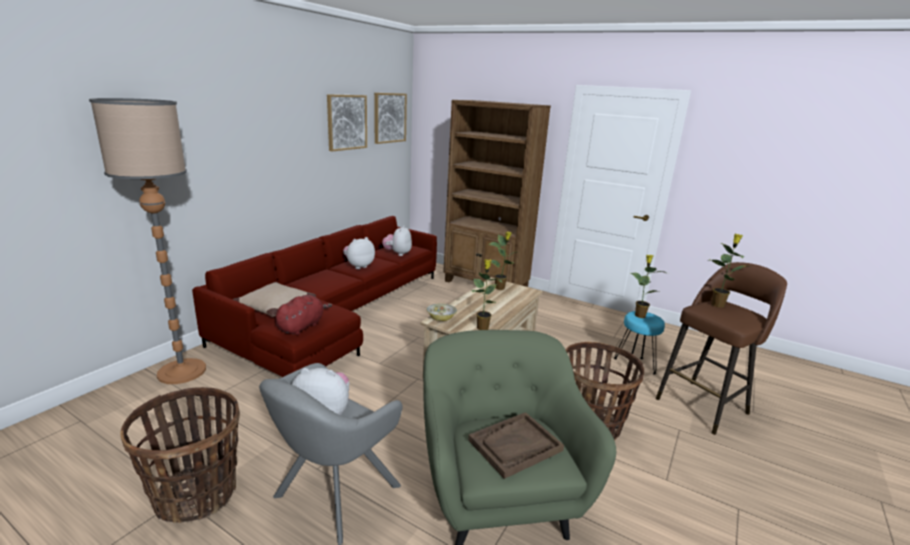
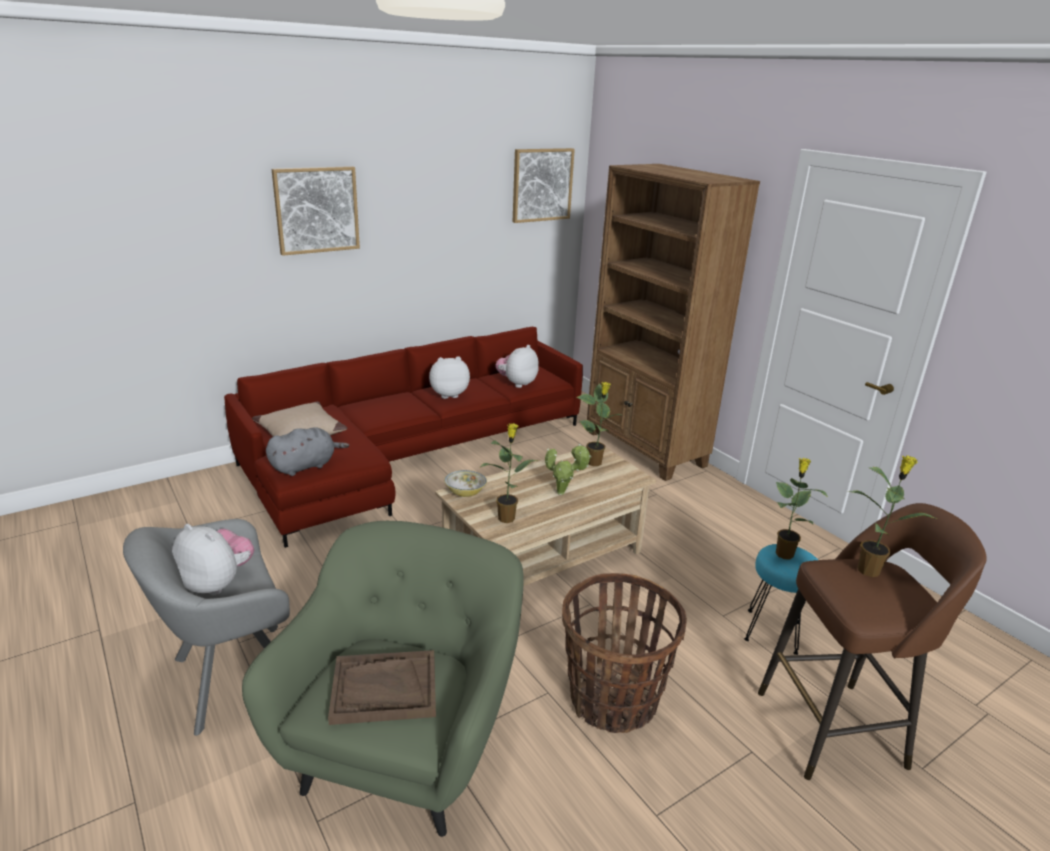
camera: 25 degrees right, 5 degrees up
(182, 371) = (197, 489): floor lamp -> none
(196, 495) = (113, 631): basket -> none
(302, 326) = (305, 466): red plush toy -> grey plush toy
(346, 122) = (464, 193): picture -> picture (316, 210)
(500, 307) = (563, 493): none -> potted plant

